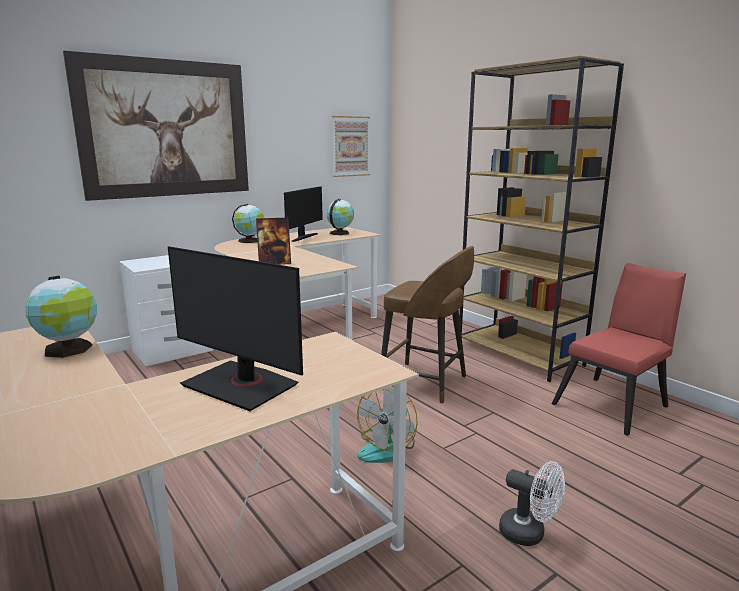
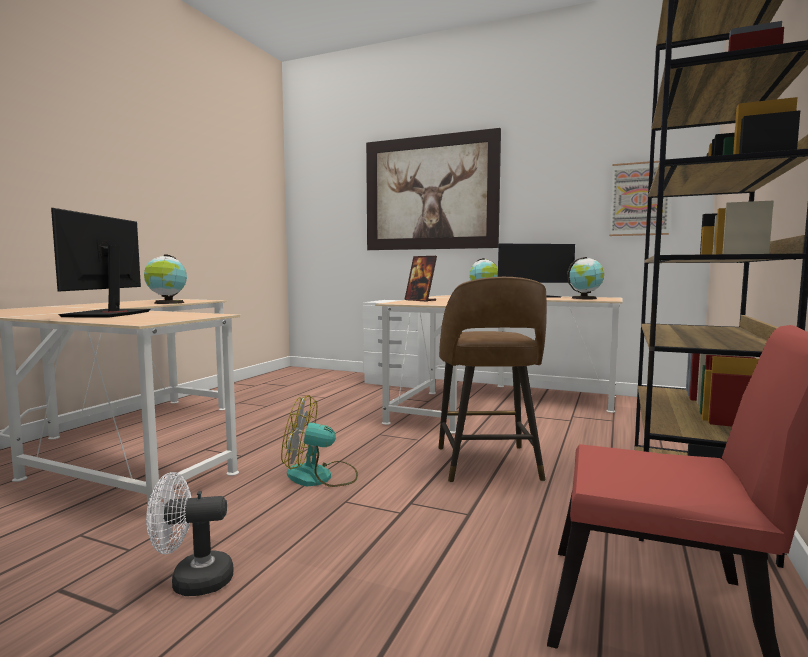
camera: 60 degrees right, 10 degrees down
(529, 534) = (192, 581): white fan -> white fan turned 75 degrees clockwise

